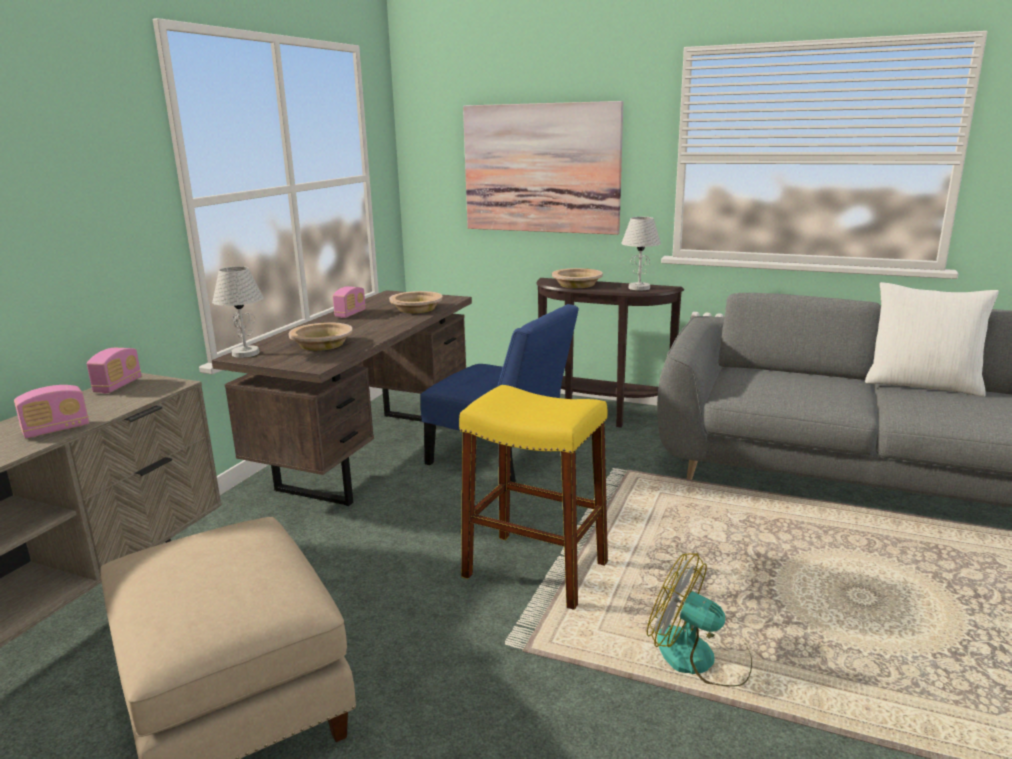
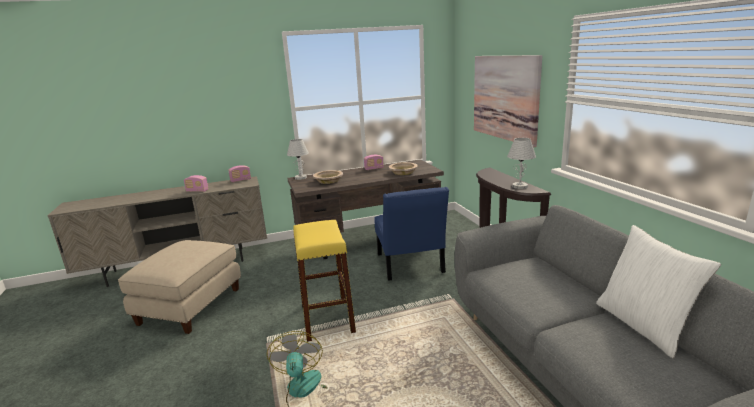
camera: 50 degrees right, 0 degrees up
(577, 284) = (493, 176): beige bowl -> none

